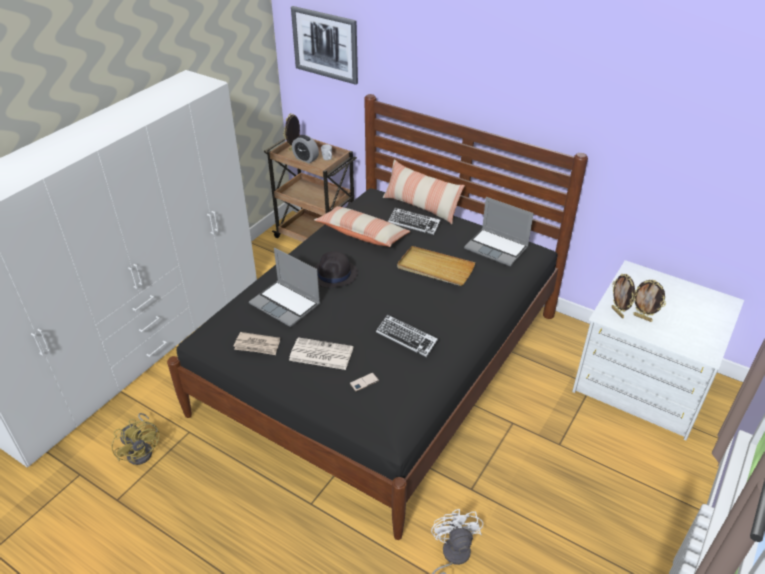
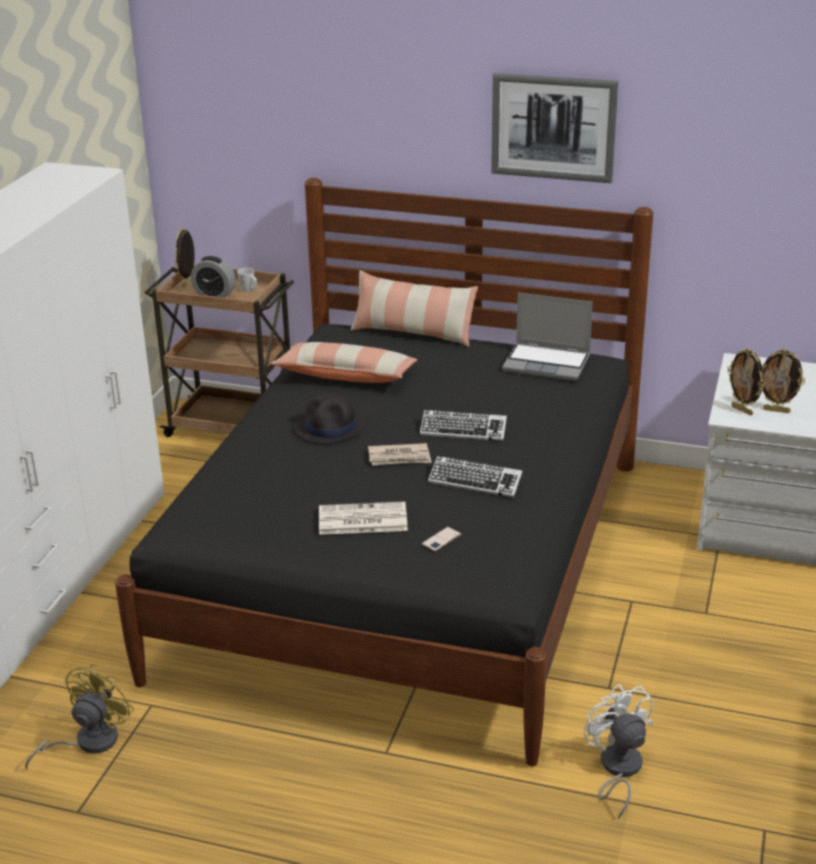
camera: 15 degrees left, 10 degrees down
(143, 450) = (88, 742): yellow fan -> yellow fan turned 105 degrees counterclockwise
(257, 345) = (262, 526): newspaper -> newspaper (399, 457)
(286, 304) = (278, 472): laptop -> none
(325, 44) = (231, 116): picture -> picture (553, 127)
(414, 224) = (415, 353): keyboard -> keyboard (463, 430)
(435, 268) = (473, 399): beige tray -> none

